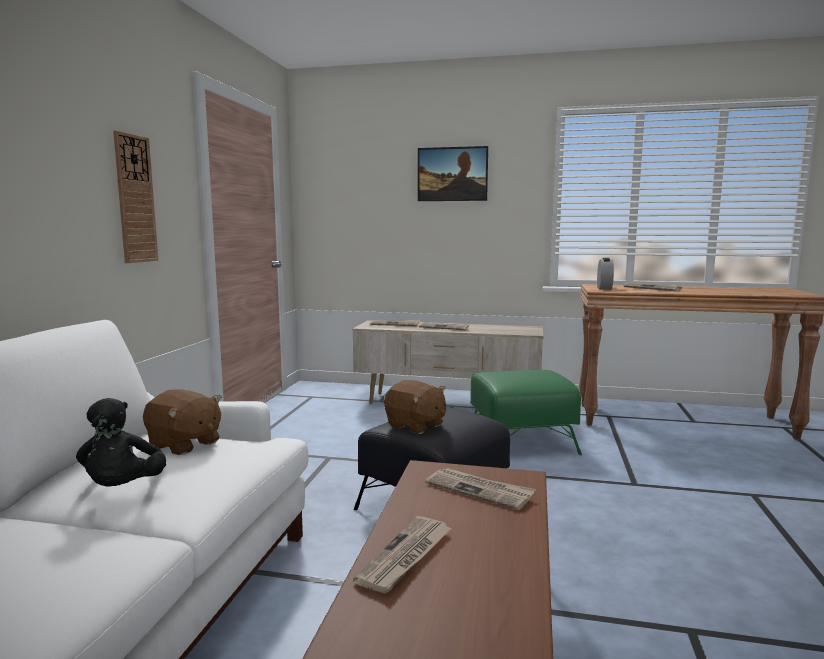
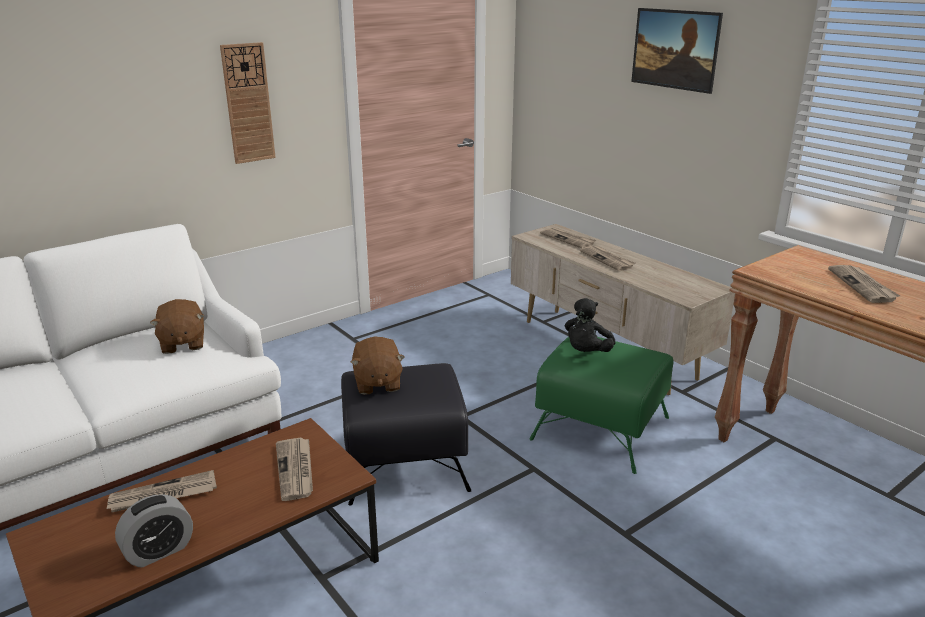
camera: 40 degrees right, 15 degrees up
(123, 489) = (100, 371): black plush toy -> black plush toy (586, 353)
(604, 288) = (786, 266): alarm clock -> alarm clock (159, 551)

